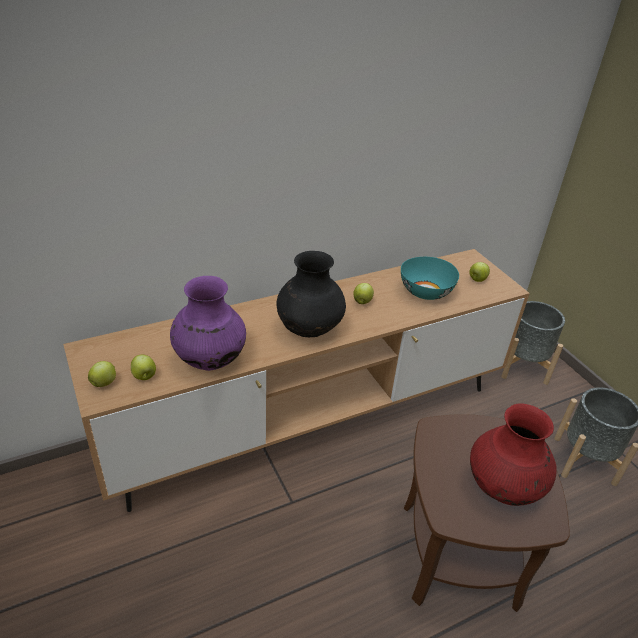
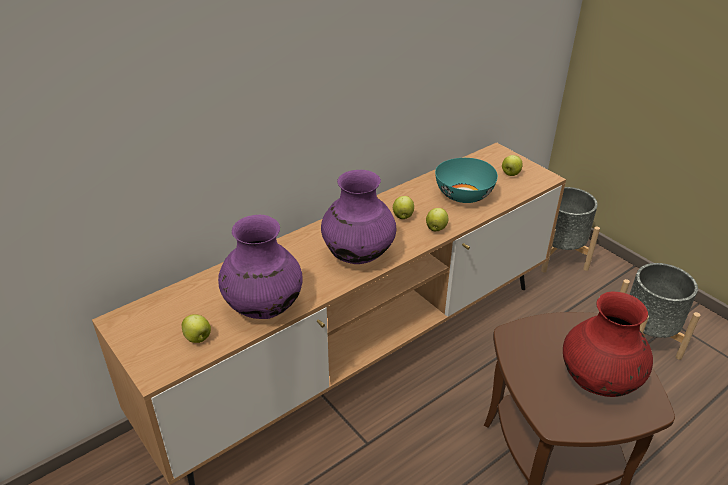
camera: 10 degrees left, 0 degrees up
(104, 383) = (155, 354): apple -> apple (436, 228)
(309, 329) = (358, 255): black vase -> purple vase

